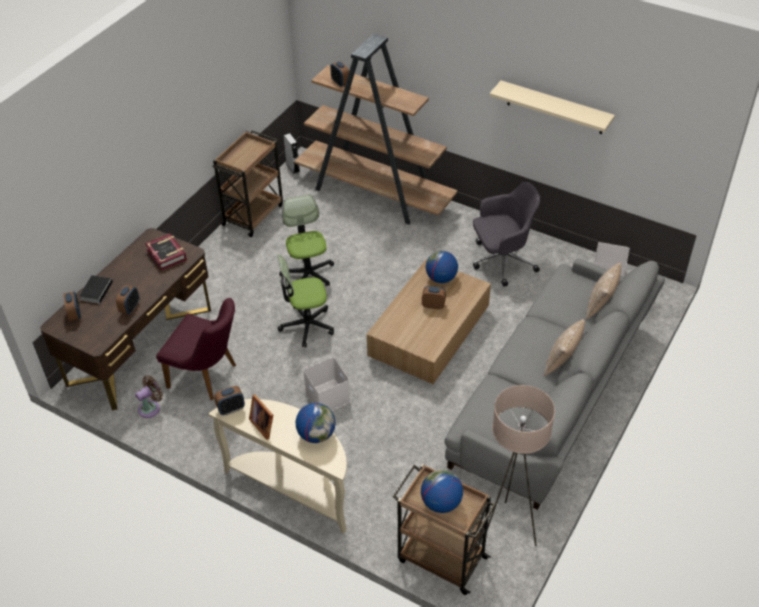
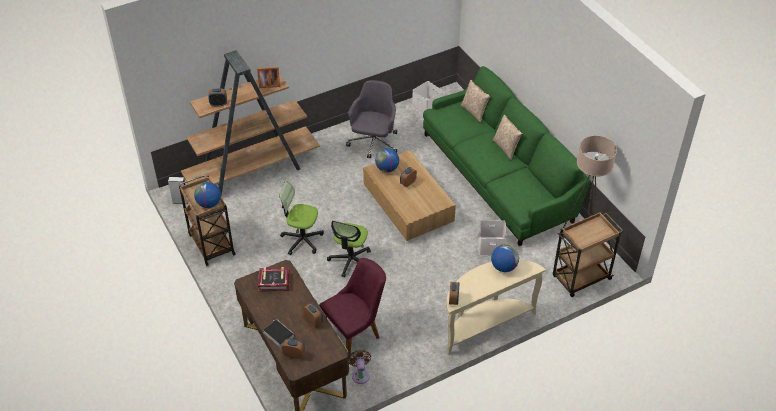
camera: 60 degrees left, 0 degrees up
(264, 424) = (478, 288): picture frame -> picture frame (268, 84)
(326, 396) = (422, 277): white storage box -> white storage box (490, 246)
(441, 503) = (590, 235): globe -> globe (209, 204)
(552, 395) = (498, 176): grey sofa -> green sofa
(555, 108) = (361, 23): beige shelf -> none

